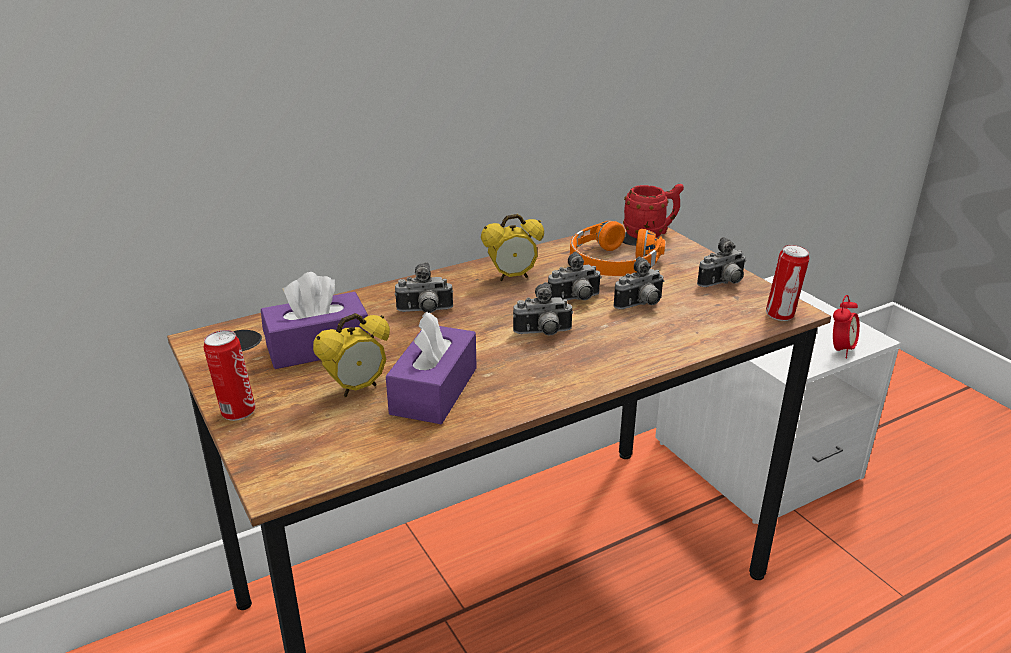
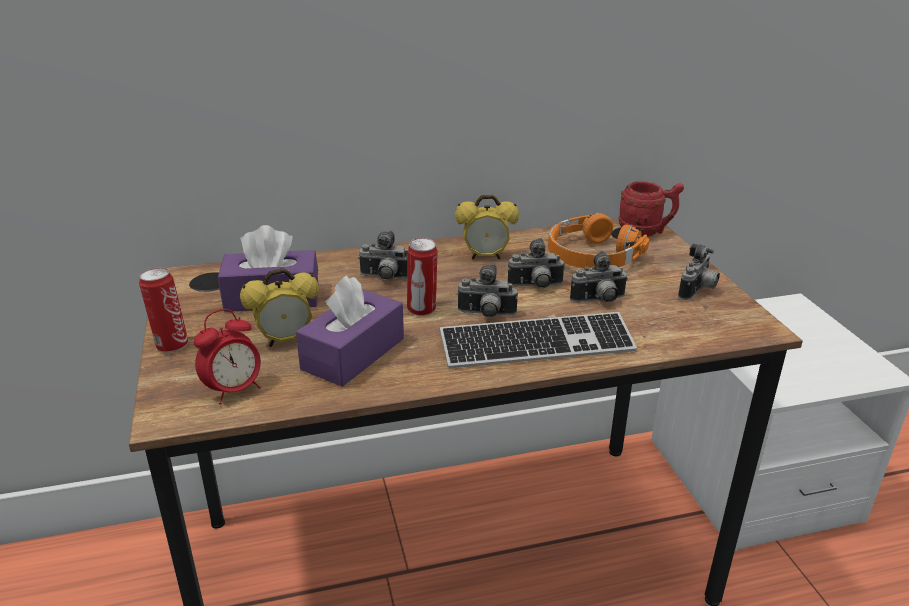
camera: 15 degrees right, 0 degrees up
(605, 355) = (537, 345): none -> keyboard
(723, 284) = (697, 291): camera -> camera turned 45 degrees counterclockwise
(781, 315) = (745, 332): can -> can (422, 310)
(841, 350) = (844, 381): alarm clock -> alarm clock (234, 390)

